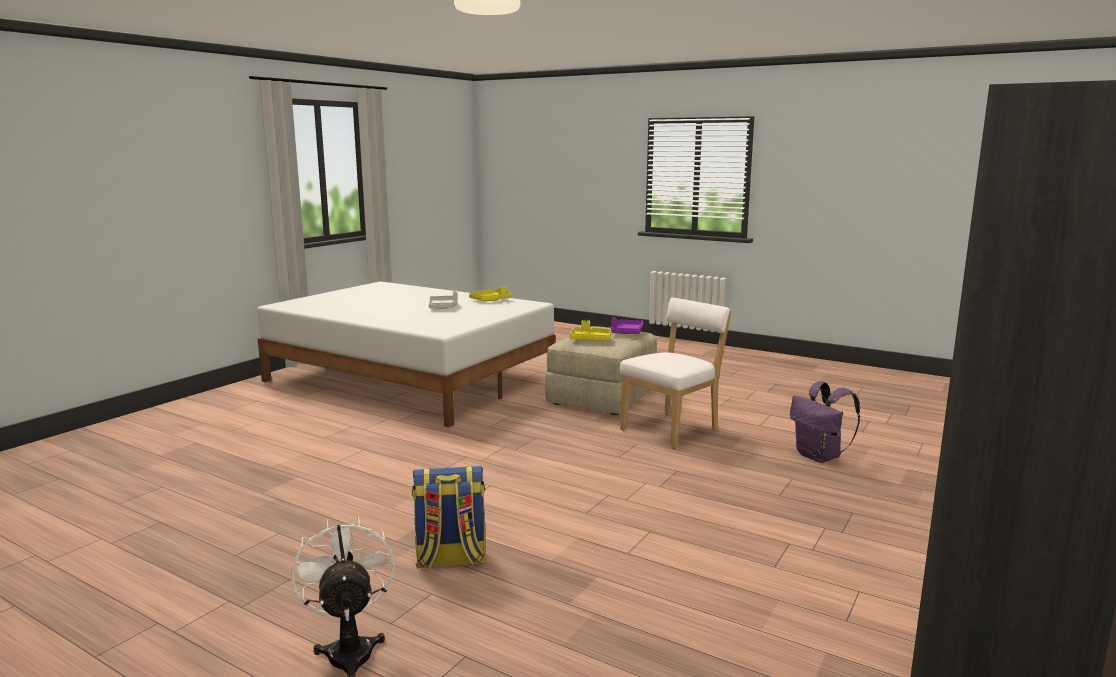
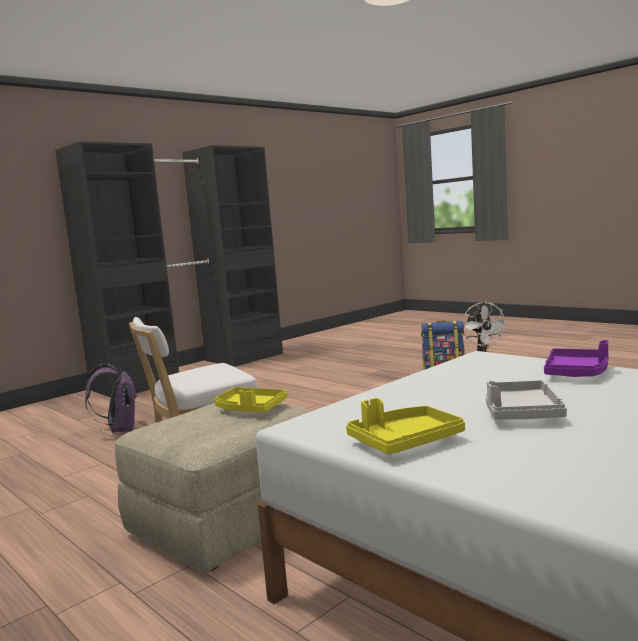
camera: 165 degrees left, 5 degrees down
(626, 332) = (170, 425): purple tray -> purple tray (577, 373)

